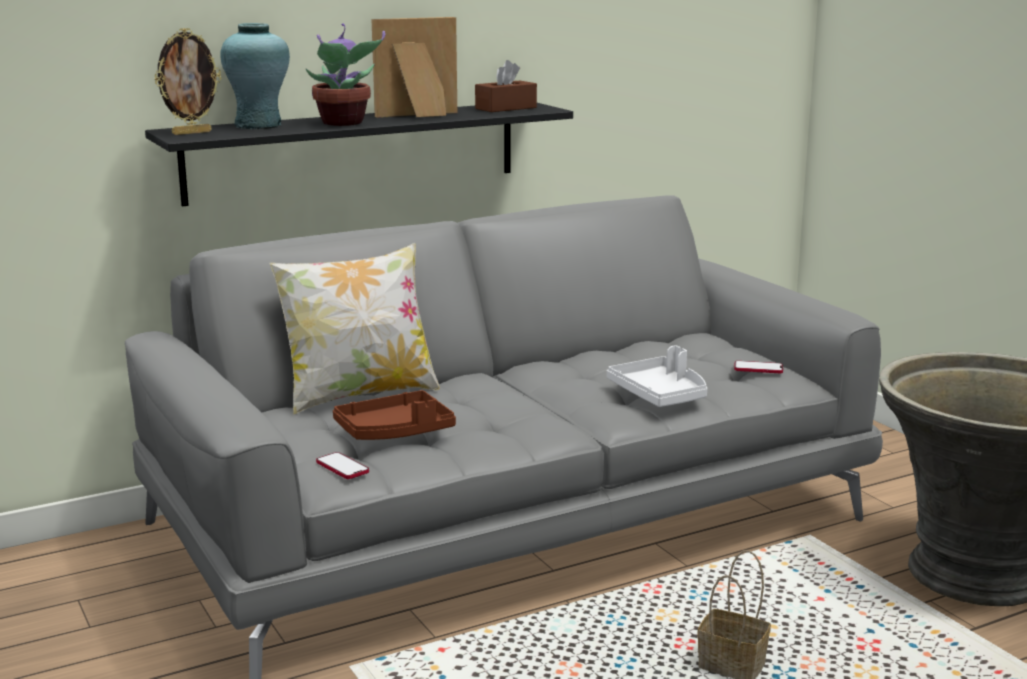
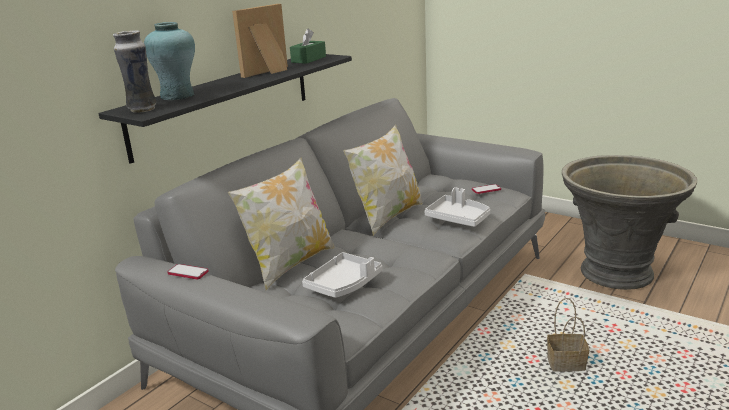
camera: 25 degrees left, 5 degrees up
(191, 133) = (142, 109): picture frame -> vase
(342, 467) = (341, 320): phone -> phone (188, 272)
(343, 123) = (232, 85): potted plant -> none
(395, 432) = (344, 284): brown tray -> white tray
(506, 108) = (308, 59): brown tissue box -> green tissue box
(564, 371) = (387, 216): none -> pillow

